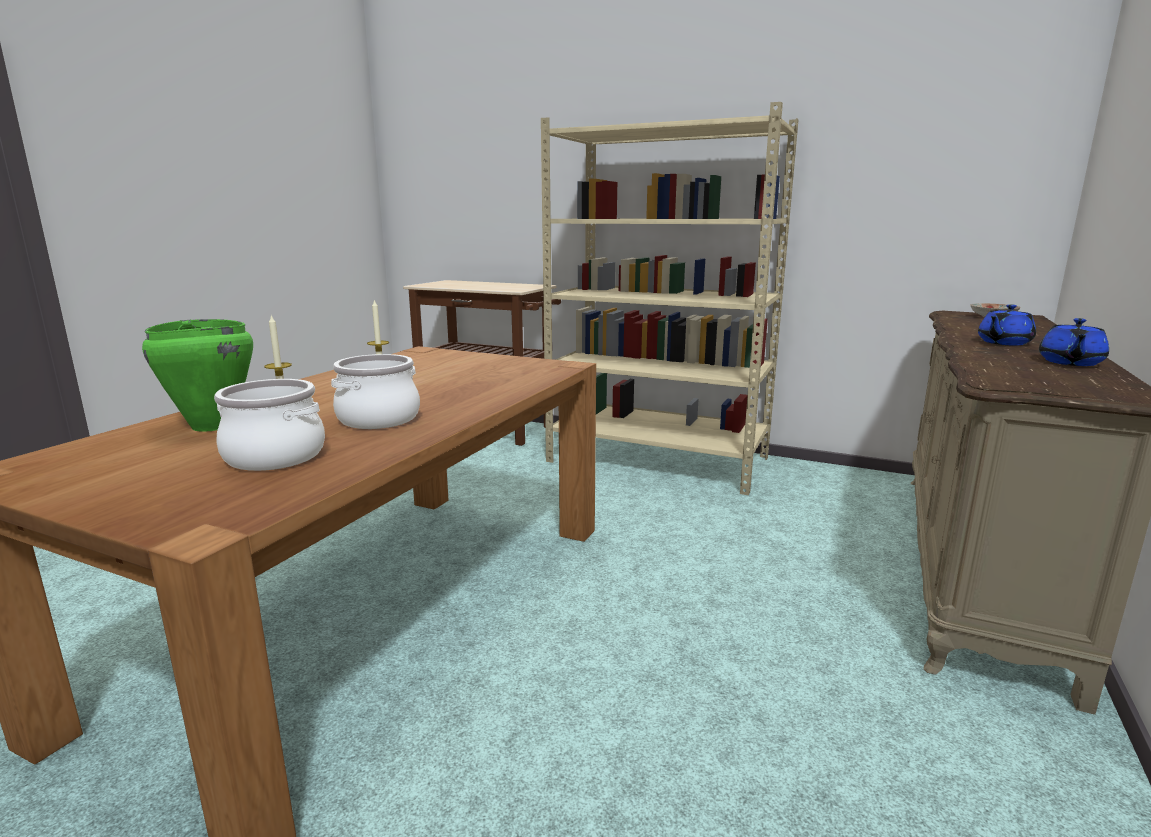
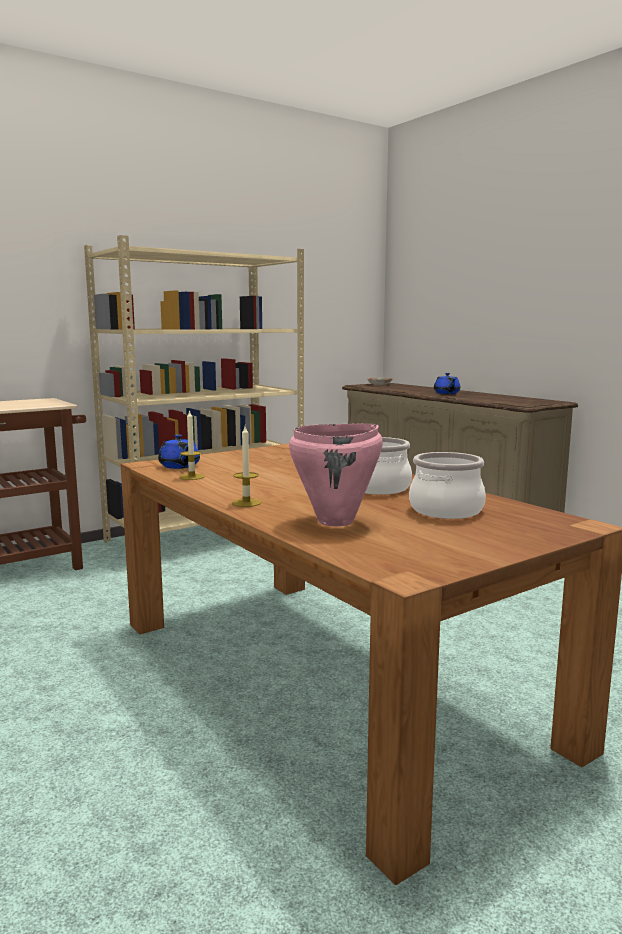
camera: 60 degrees left, 5 degrees down
(212, 426) = (336, 521): green cooking pot -> pink cooking pot
(1070, 363) = (497, 396): blue teapot -> blue teapot (179, 466)

